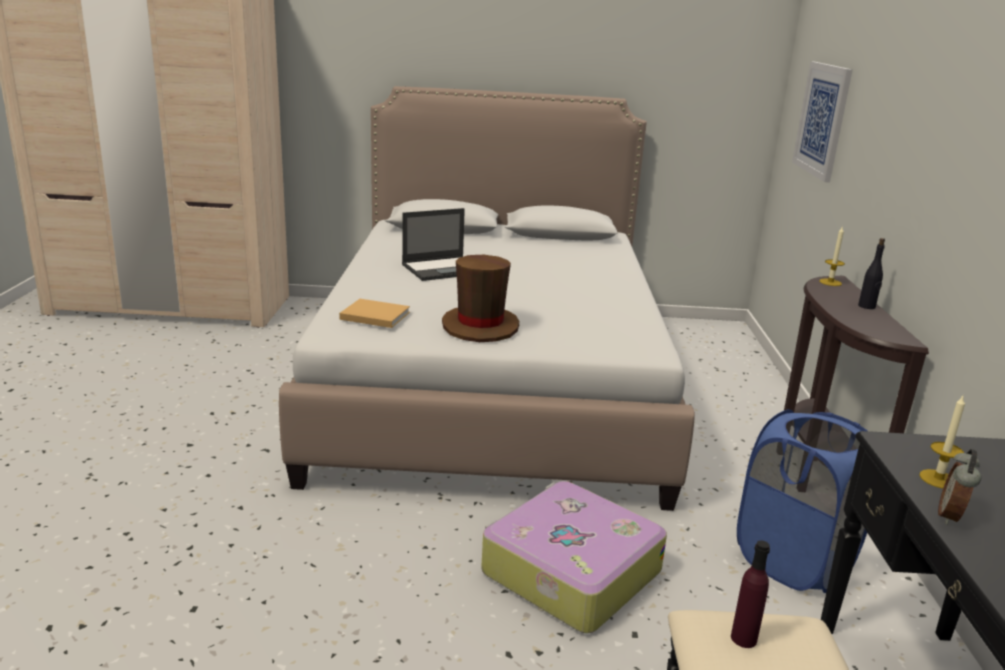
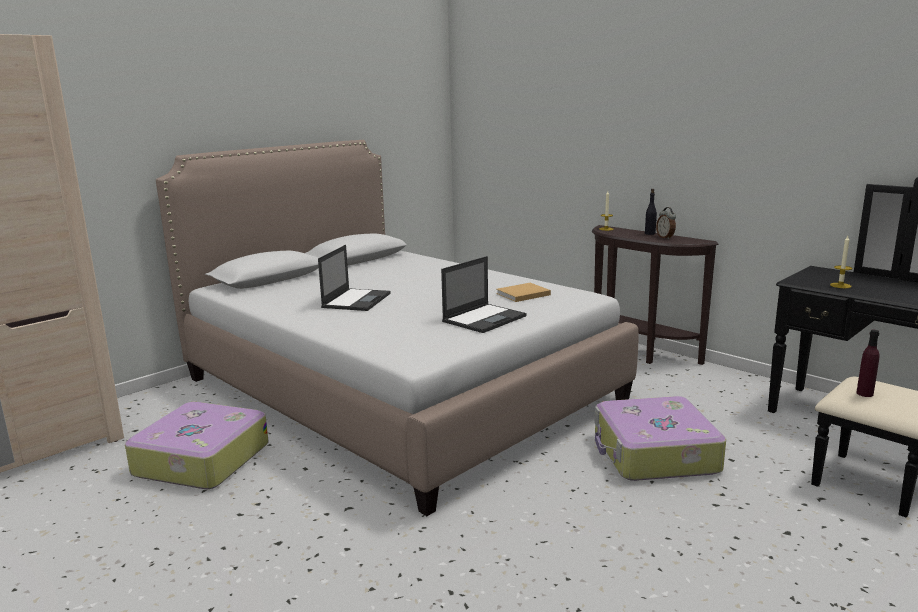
camera: 45 degrees left, 5 degrees down
(267, 364) = (200, 460): none -> suitcase
(373, 315) = (412, 338): beige book -> beige book (521, 294)
(480, 326) = (485, 318): brown hat -> laptop
(794, 561) = (709, 392): blue laundry basket -> none
(822, 120) = (518, 132): picture -> none
(951, 516) = (877, 294): alarm clock -> alarm clock (665, 237)

